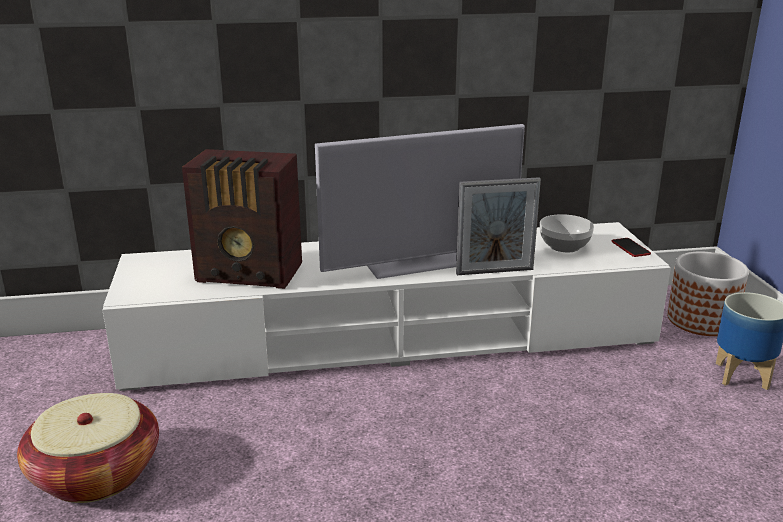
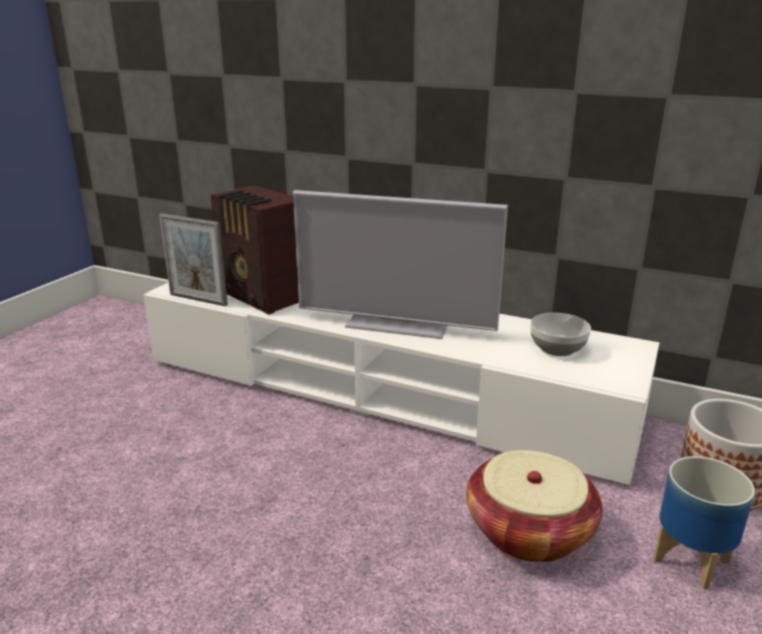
camera: 35 degrees right, 0 degrees up
(96, 474) = (78, 411): basket -> basket (529, 531)
(494, 271) = (451, 351): picture frame -> picture frame (198, 299)
(630, 248) = (628, 370): phone -> none

